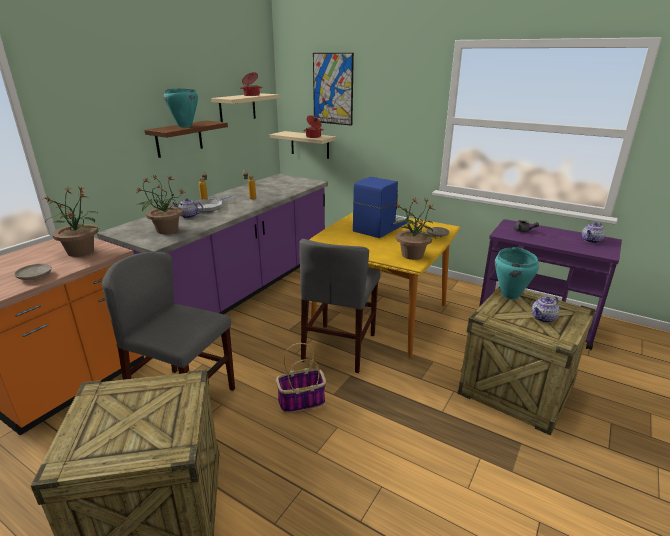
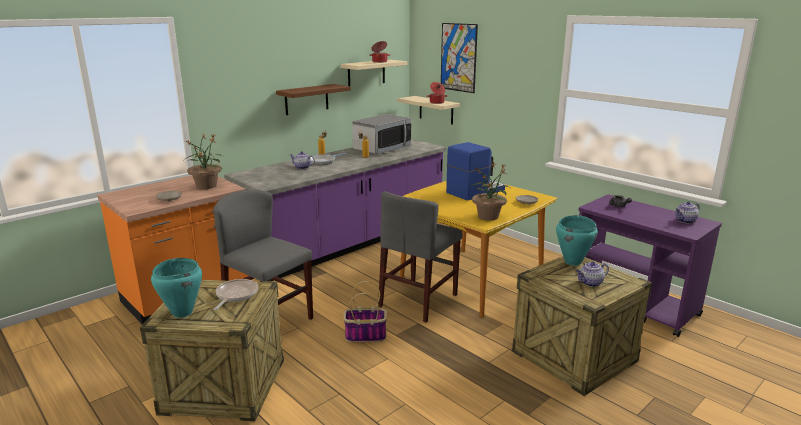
camera: 15 degrees right, 5 degrees down
(160, 400) = (235, 295): none -> frying pan
(166, 230) = (279, 177): potted plant -> none
(184, 126) = (311, 88): turquoise cooking pot -> turquoise cooking pot (182, 313)
(265, 187) = (382, 148): none -> microwave

